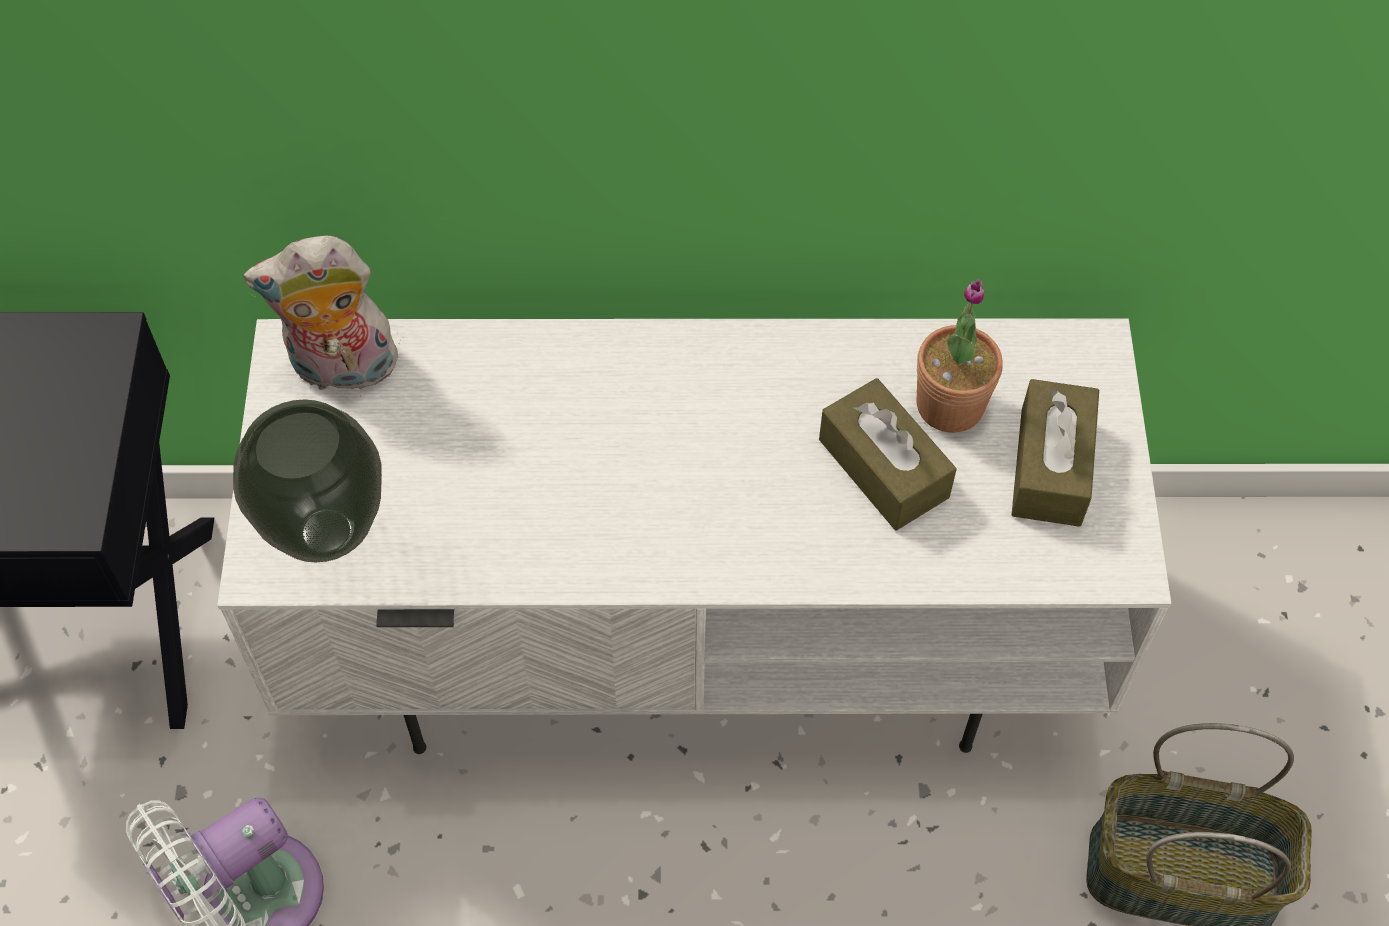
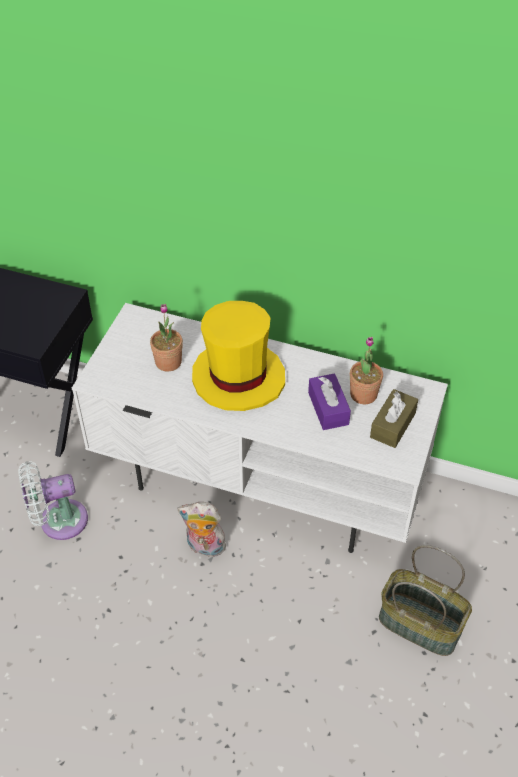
camera: 20 degrees right, 10 degrees down
(325, 535) = (117, 375): vase -> none
(341, 370) = (147, 326): plush toy -> plush toy (204, 547)
(440, 457) = (168, 362): none -> potted plant
(633, 450) = (238, 378): none -> yellow hat
(883, 468) = (328, 408): brown tissue box -> purple tissue box

